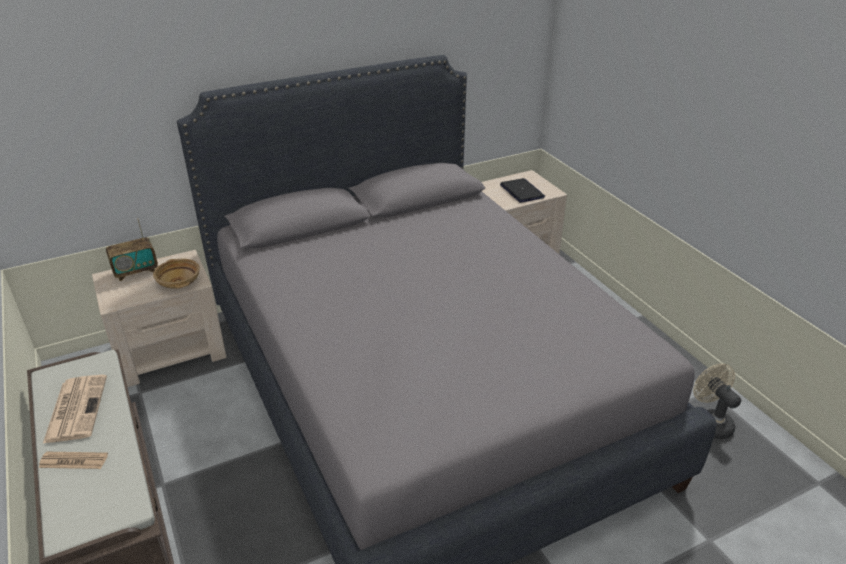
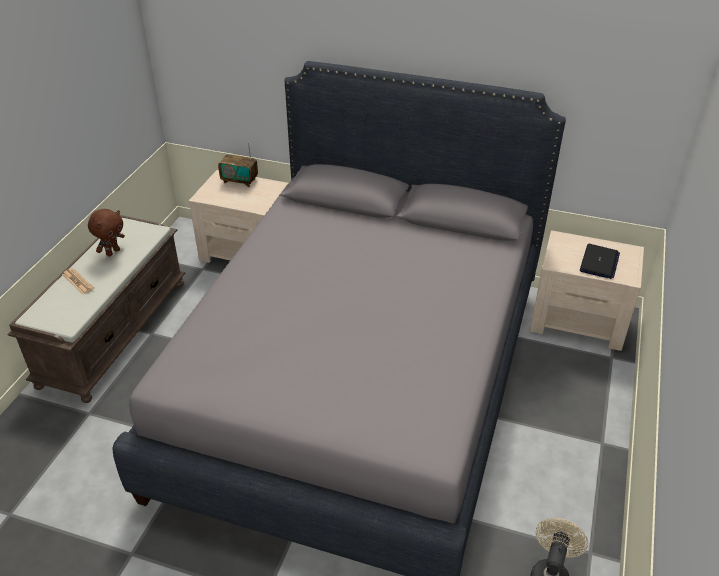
camera: 45 degrees right, 5 degrees up
(76, 408) = (112, 252): newspaper -> brown plush toy
(179, 282) = (252, 202): beige bowl -> none

